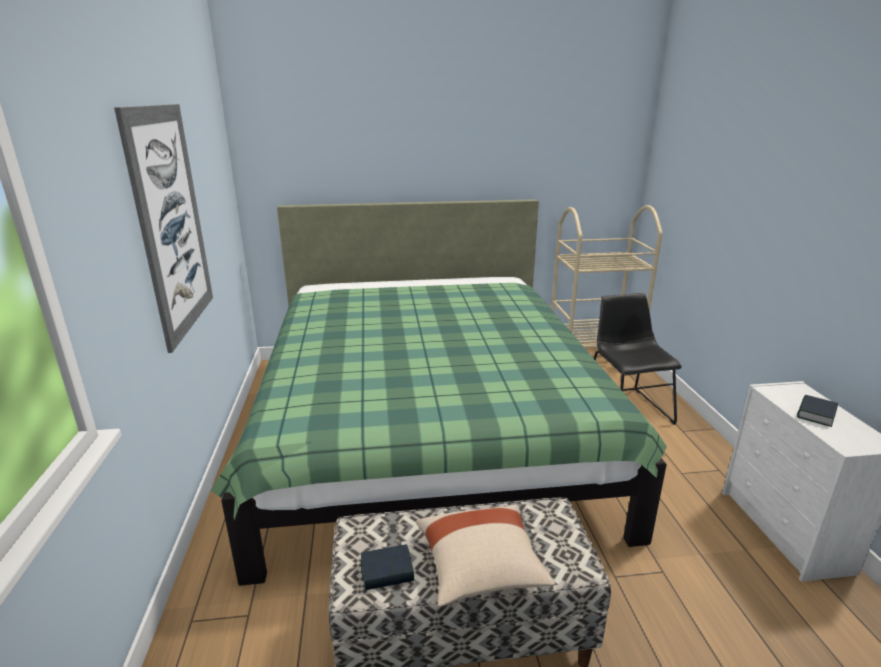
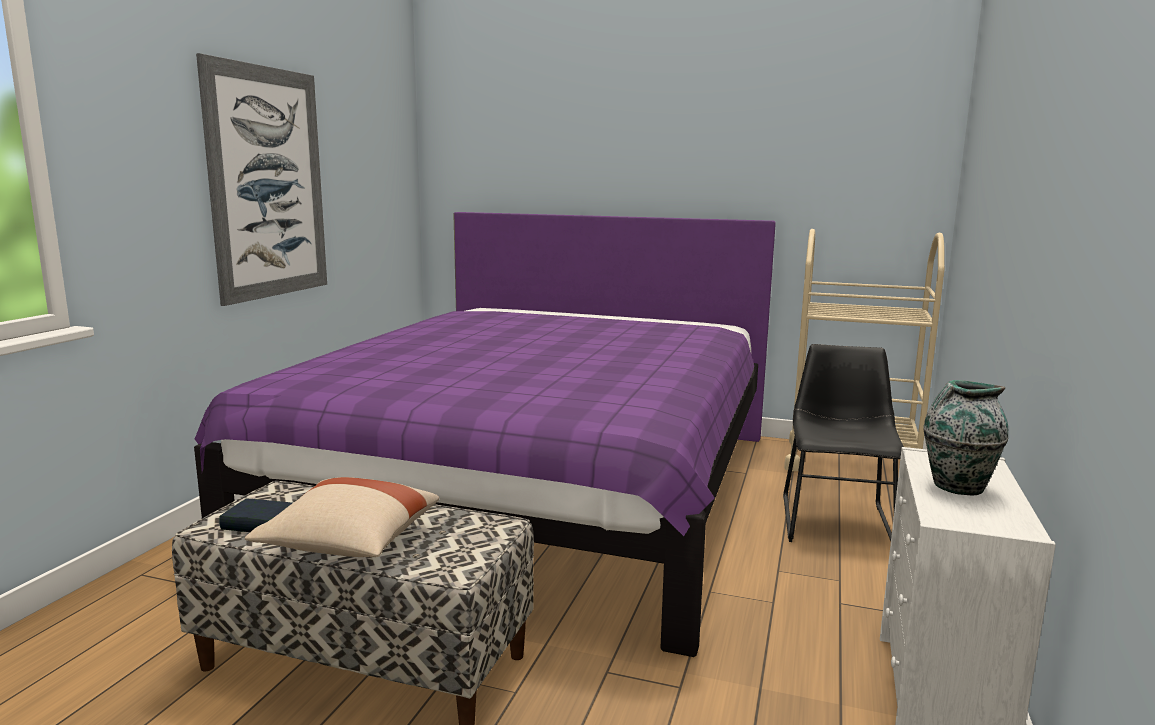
camera: 25 degrees right, 10 degrees down
(426, 431) = (535, 489): green bed -> purple bed
(815, 414) = (956, 486): book -> vase

